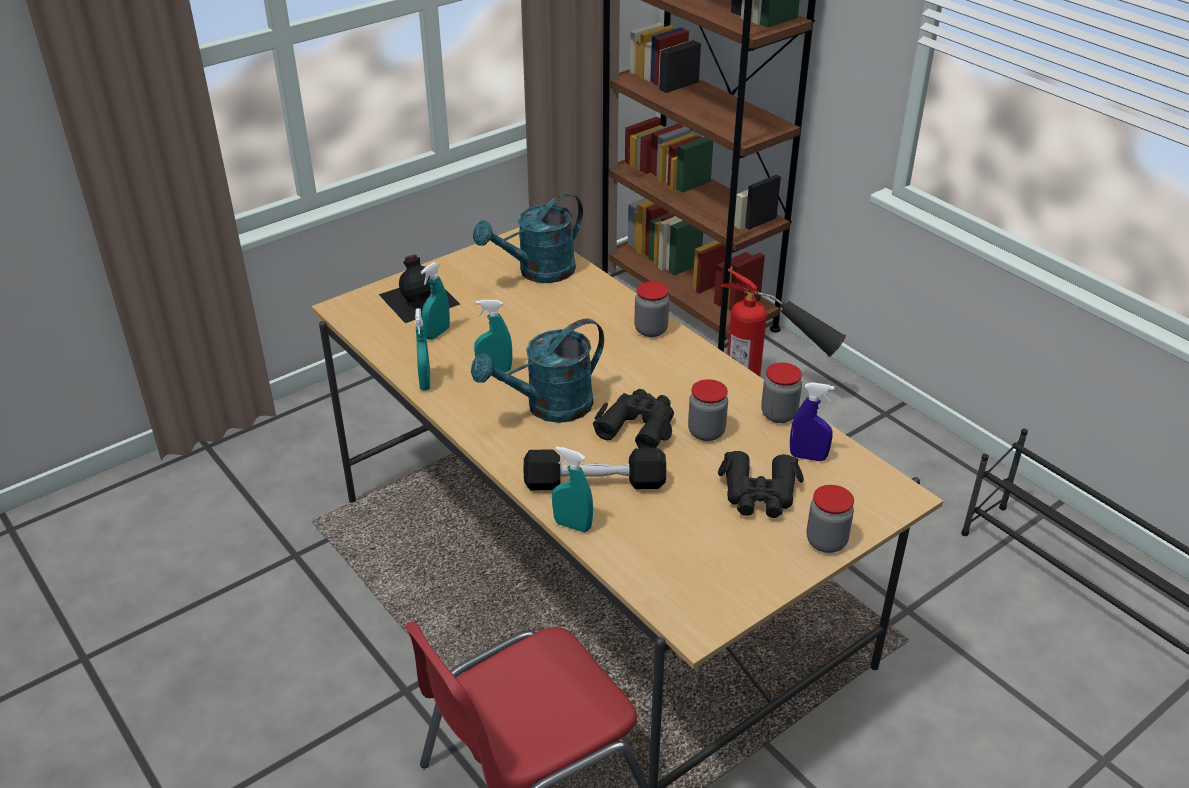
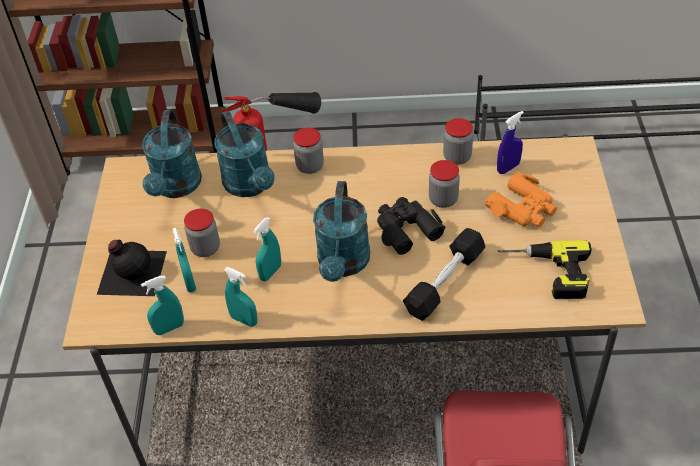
camera: 50 degrees left, 10 degrees up
(572, 525) = (477, 316): turquoise spray bottle -> turquoise spray bottle (169, 328)
(586, 309) = (250, 186): none -> turquoise watering can
(682, 550) = (545, 274): none -> power drill
(759, 493) = (523, 209): black binoculars -> orange binoculars
(826, 541) = (588, 204): jar -> jar (205, 248)

